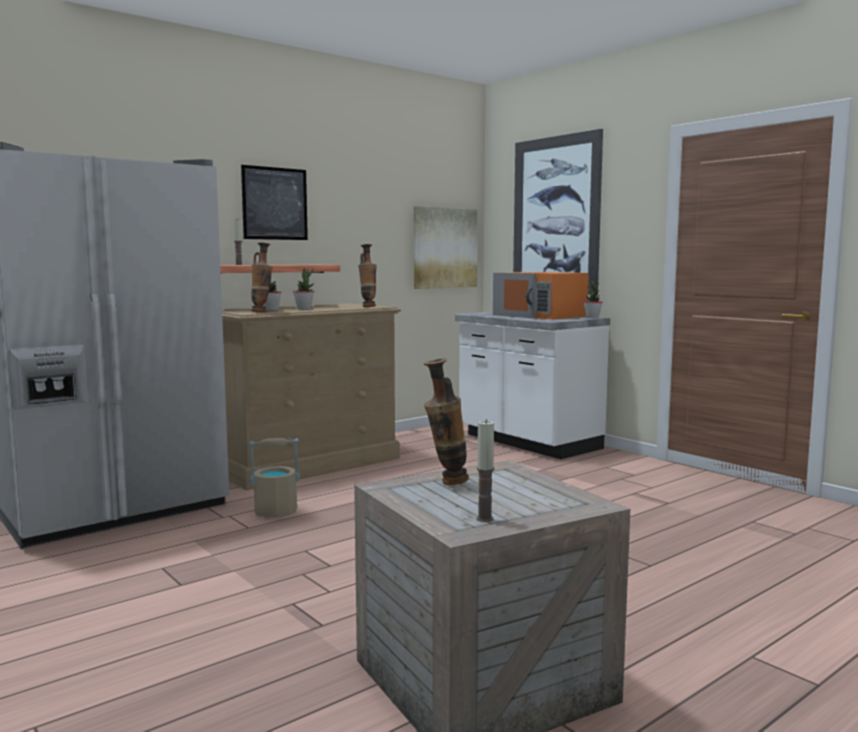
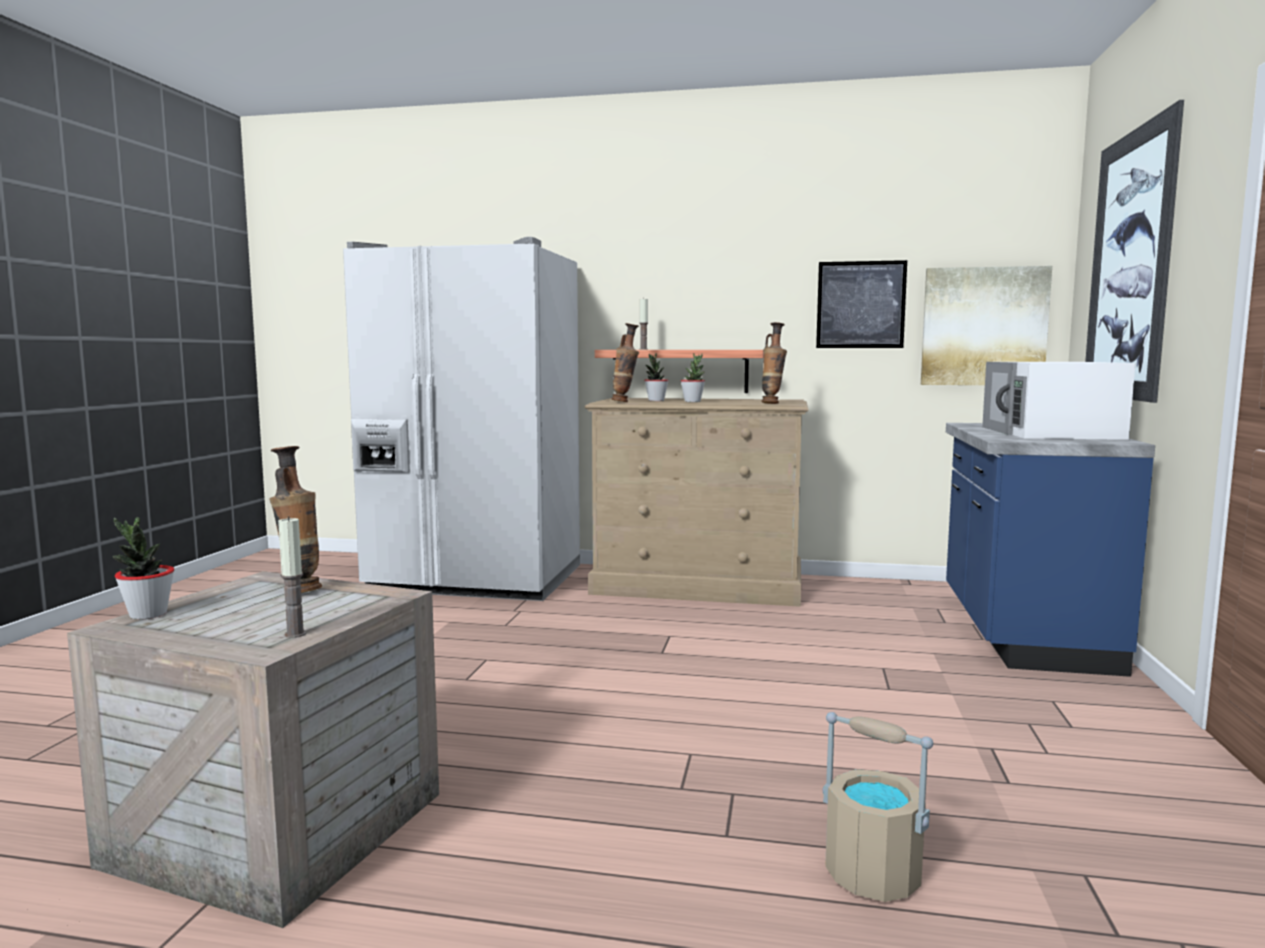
camera: 50 degrees right, 0 degrees up
(275, 203) = (710, 278): picture -> picture (860, 305)
(275, 512) = (555, 620): beige bucket -> beige bucket (872, 875)
(484, 518) = (173, 624): candle -> candle (295, 634)
(527, 442) = (1022, 633): white counter -> blue counter
(540, 315) = (1050, 433): orange microwave -> white microwave
(592, 317) = (1116, 442): potted plant -> potted plant (148, 614)

